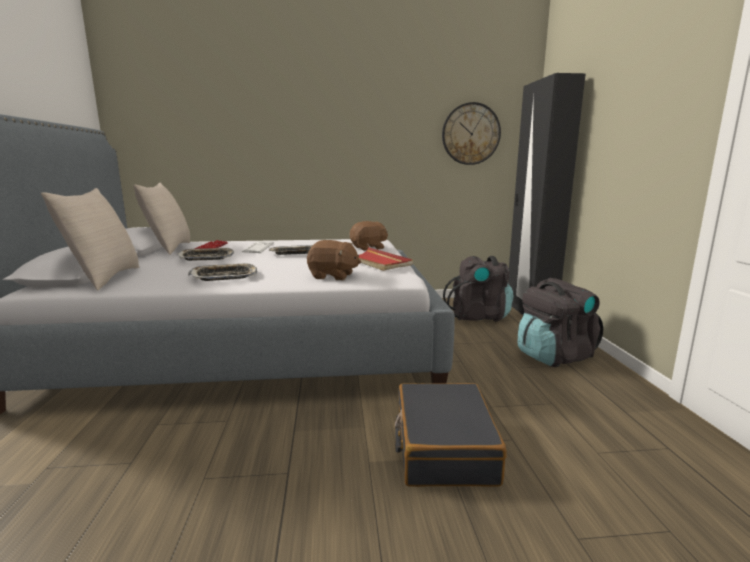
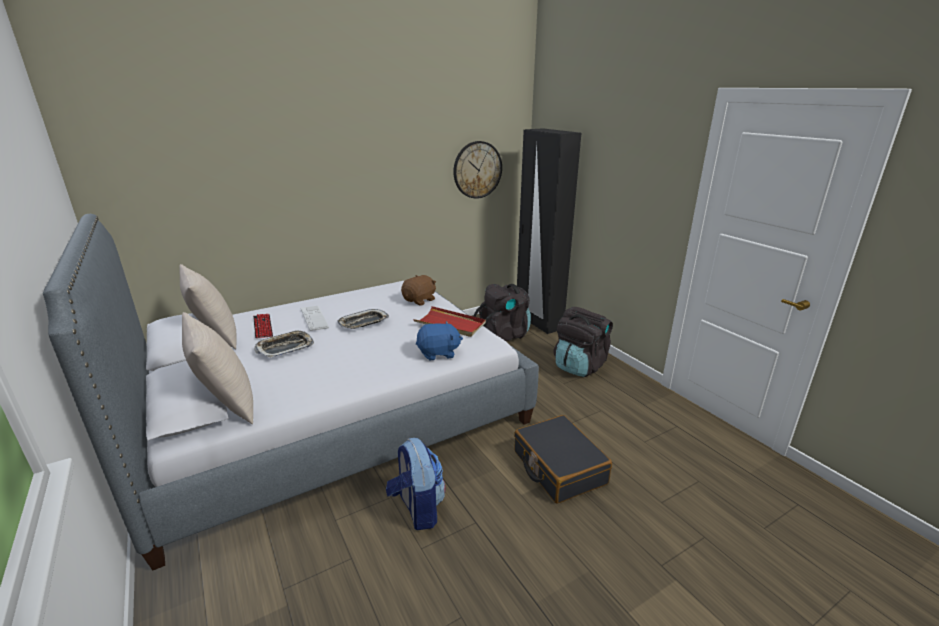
camera: 25 degrees left, 10 degrees up
(224, 276) = (345, 375): tray -> none
(240, 439) = (417, 509): none -> backpack
(333, 276) = (438, 353): brown plush toy -> blue plush toy

